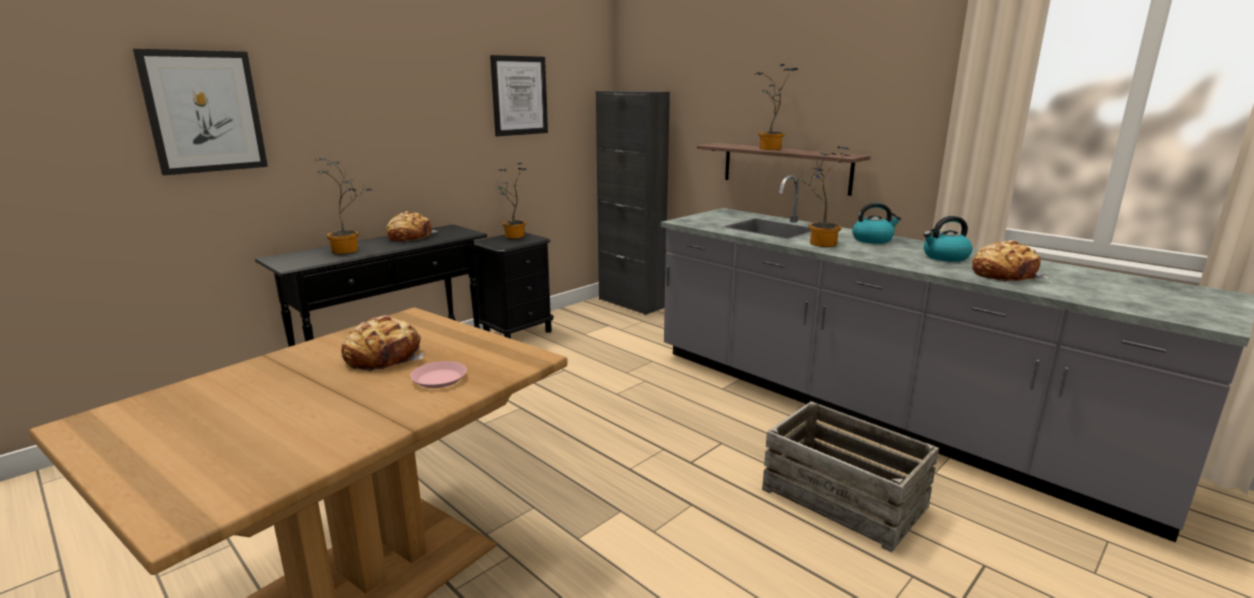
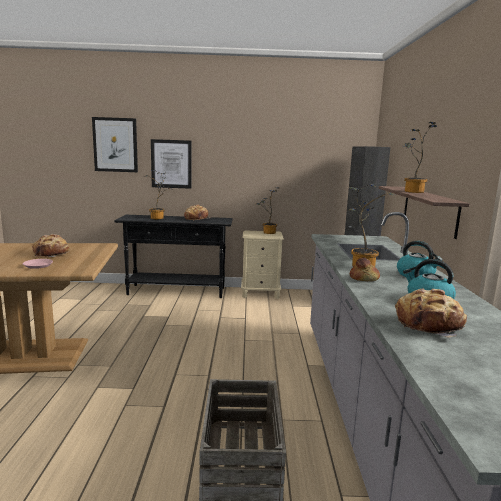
camera: 45 degrees right, 5 degrees down
(517, 333) = (260, 293): black nightstand -> beige nightstand
(519, 95) = (290, 146): picture -> picture (171, 164)
(862, 254) = (364, 278): none -> bread

